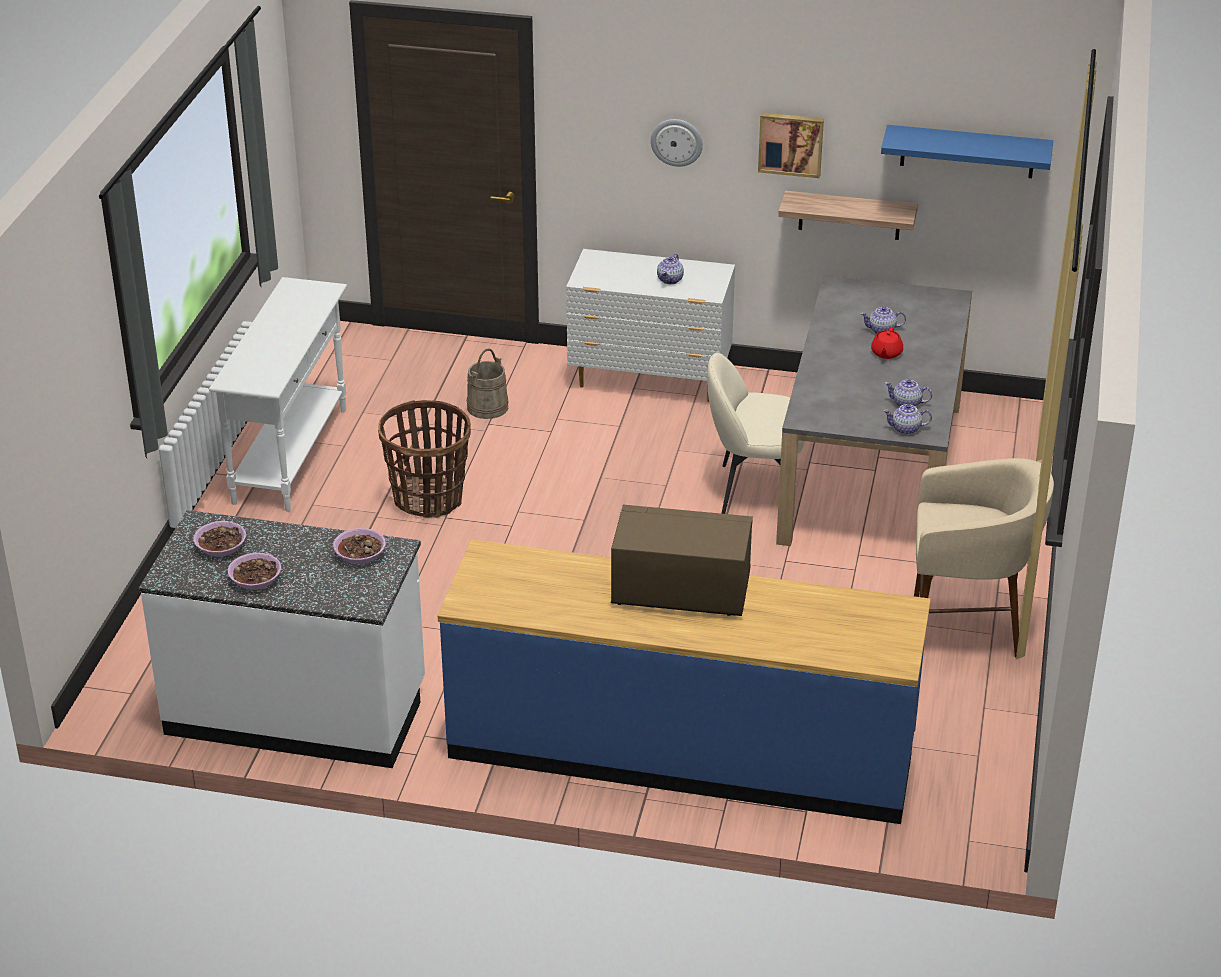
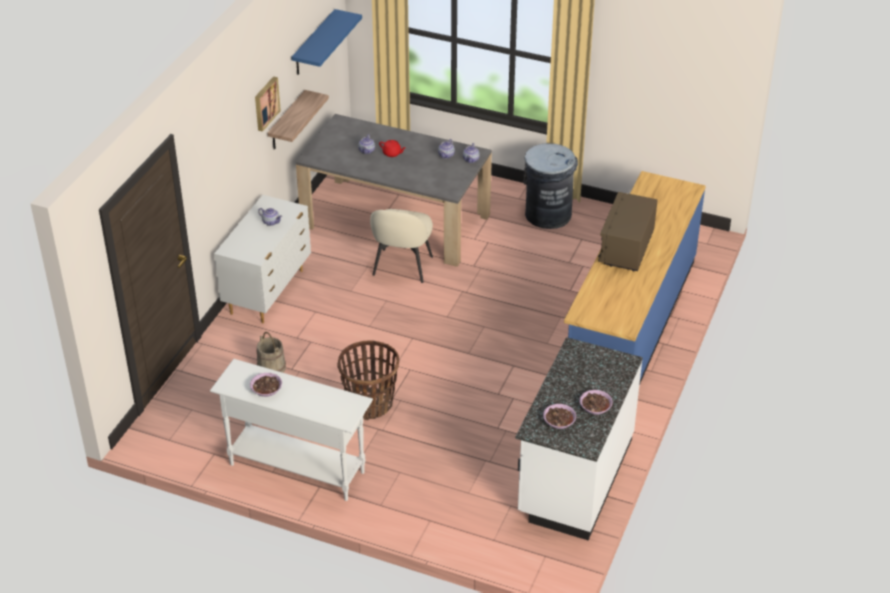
camera: 80 degrees left, 5 degrees up
(360, 553) = (576, 361): bowl -> bowl (266, 389)
(676, 142) = (231, 148): wall clock -> none
(966, 629) = (548, 214): beige stool -> grey trash can

